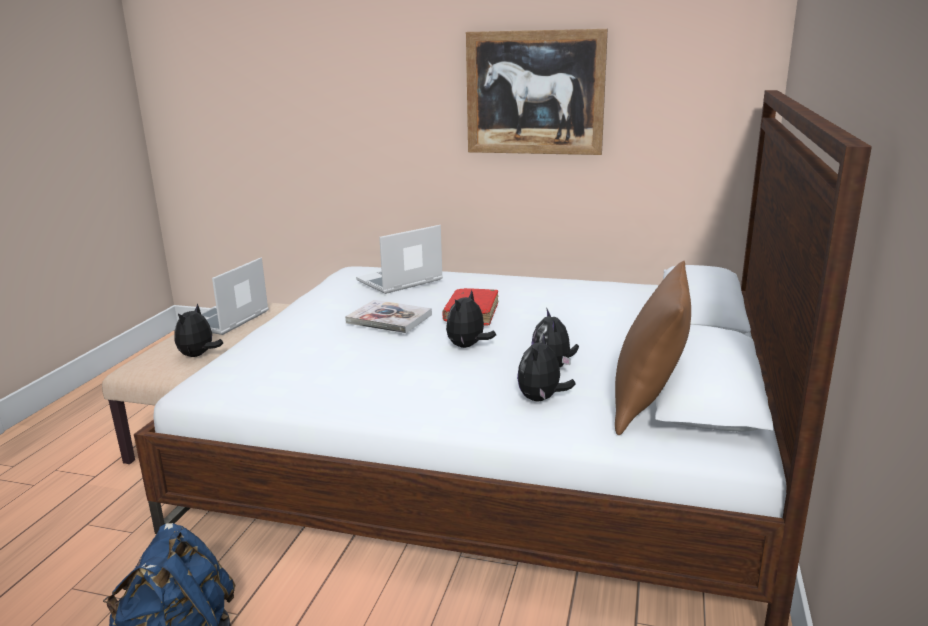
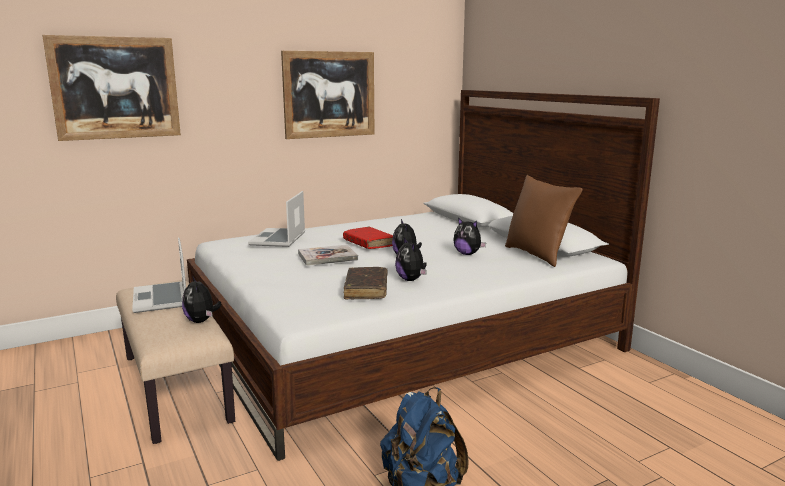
camera: 45 degrees left, 5 degrees down
(282, 81) = (115, 88): none -> picture
(322, 376) = (366, 290): none -> brown book
(541, 399) = (494, 265): plush toy -> plush toy (411, 279)

